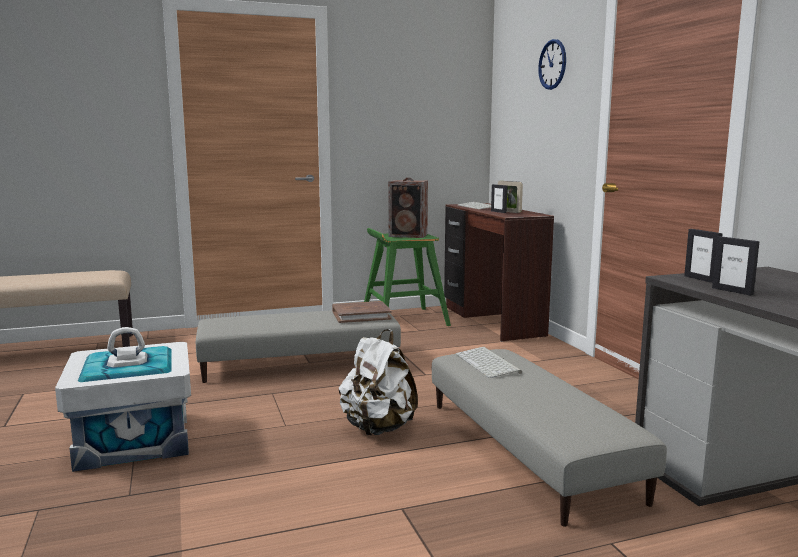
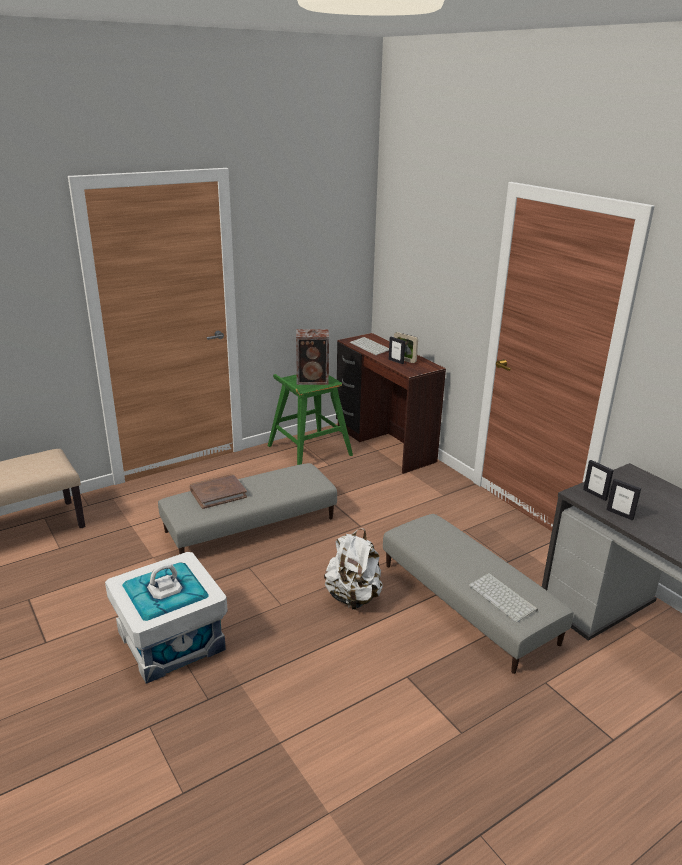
camera: 15 degrees left, 15 degrees up
(361, 315) = (299, 479): brown book -> brown book (218, 493)
(489, 363) = (431, 538): keyboard -> keyboard (503, 598)
(552, 64) = (446, 235): wall clock -> none

